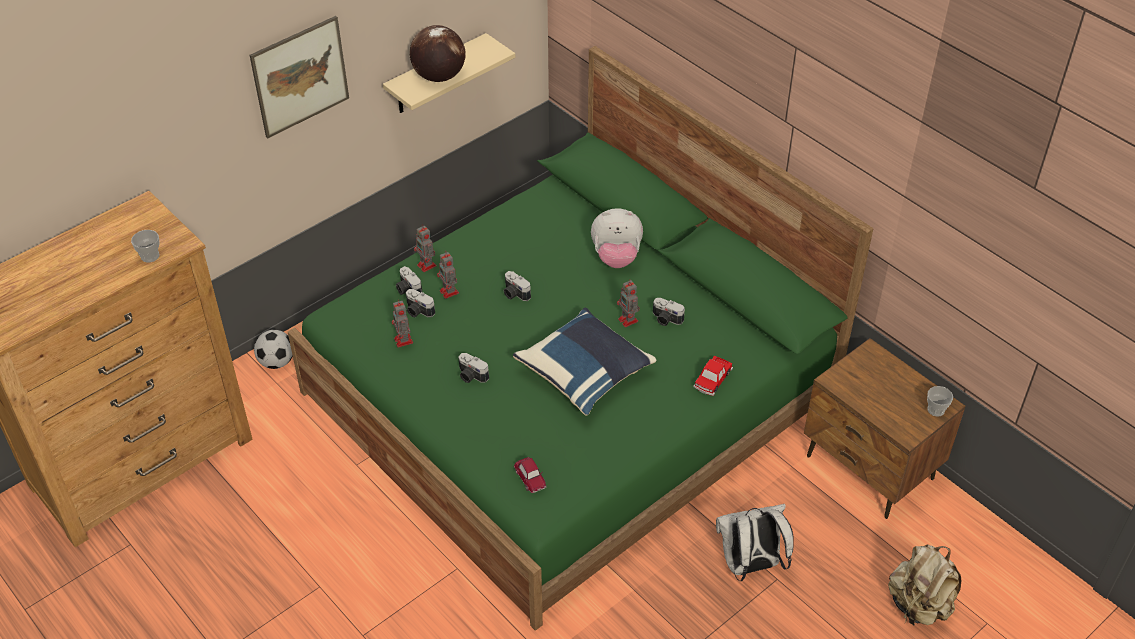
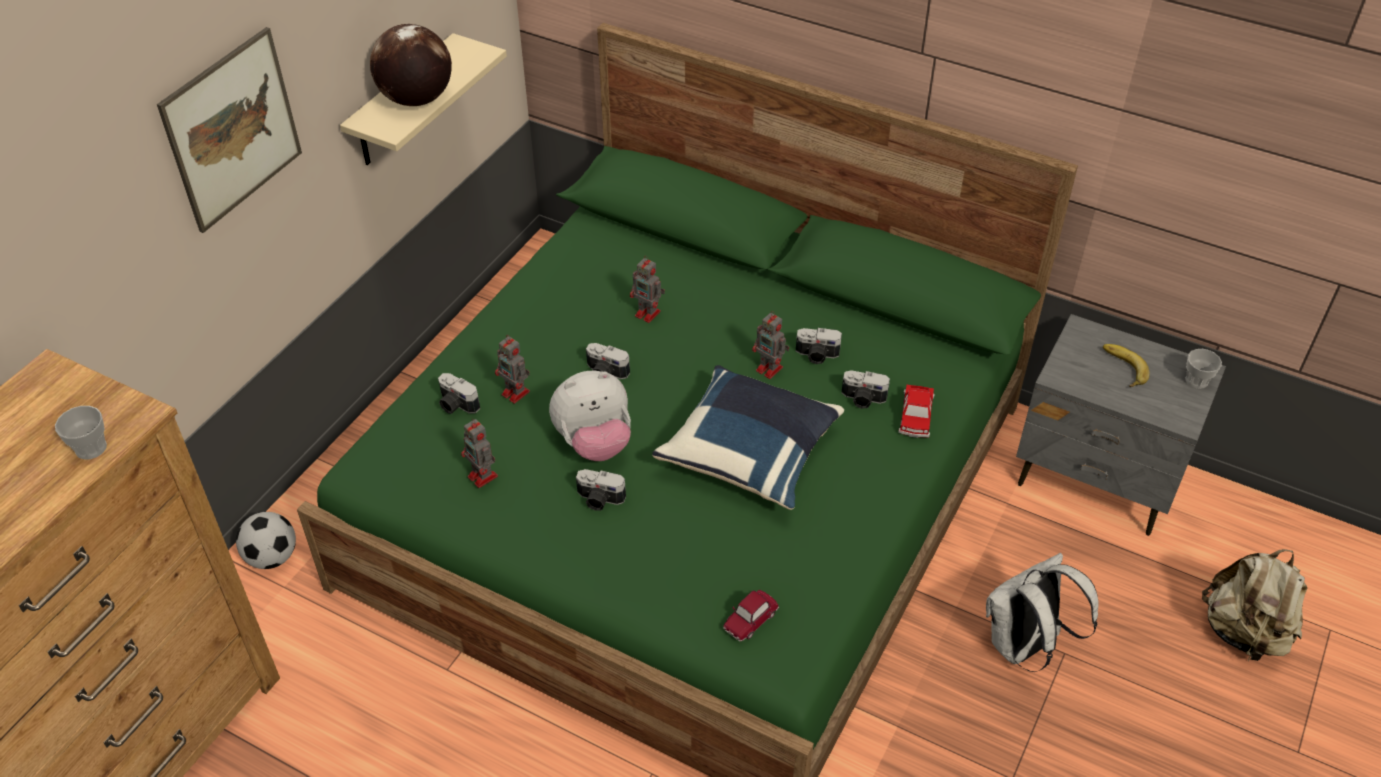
camera: 20 degrees left, 0 degrees up
(418, 311) = (485, 430): camera -> camera (863, 399)
(427, 266) = (467, 366): toy robot -> toy robot (649, 314)
(530, 478) = (750, 619): toy car -> toy car turned 90 degrees clockwise
(616, 257) = (713, 293): plush toy -> plush toy (594, 443)
(870, 468) = (1097, 478): brown nightstand -> grey nightstand
(884, 386) = (1121, 368): none -> banana

